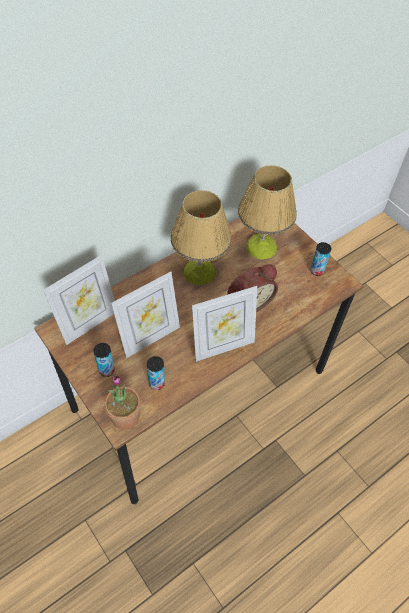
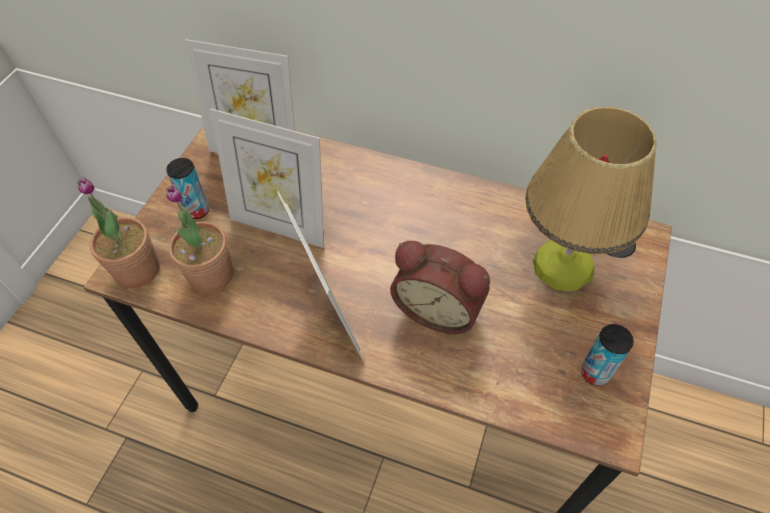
camera: 60 degrees right, 0 degrees up
(156, 383) = (211, 275): can -> potted plant
(199, 272) = (440, 216): table lamp -> none
(223, 346) = (330, 319): picture frame -> picture frame turned 150 degrees counterclockwise

